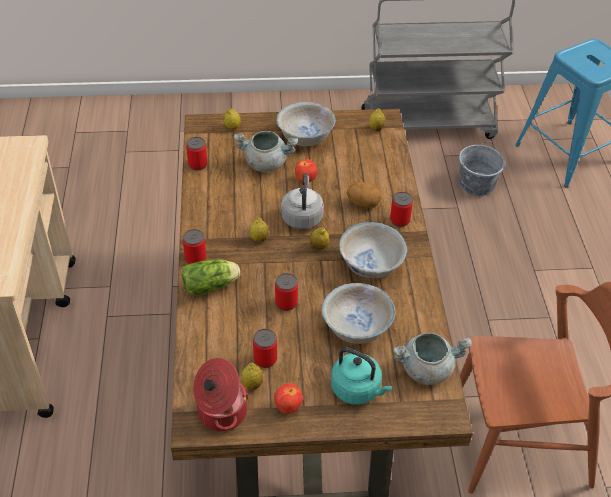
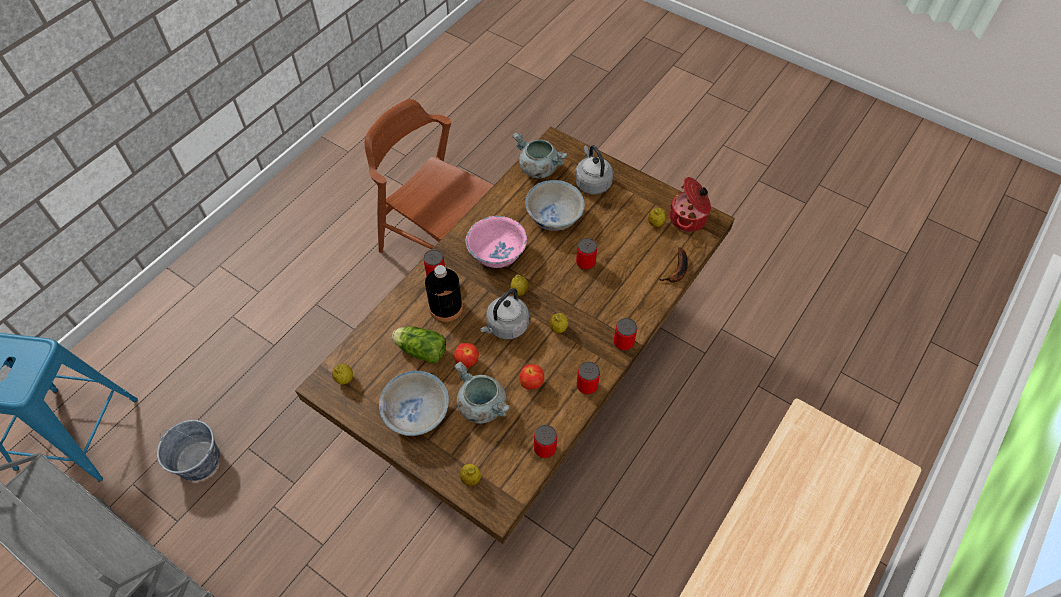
camera: 140 degrees left, 10 degrees up
(193, 347) = (677, 271): none -> banana
(212, 285) = (628, 310): lettuce -> lettuce (419, 350)
(265, 359) = (634, 234): can -> can (587, 386)
(288, 407) = (644, 197): apple -> apple (531, 384)
(358, 390) = (592, 182): turquoise kettle -> grey kettle
(363, 203) = (446, 307): potato -> black bottle
(370, 264) = (497, 254): white bowl -> pink bowl

